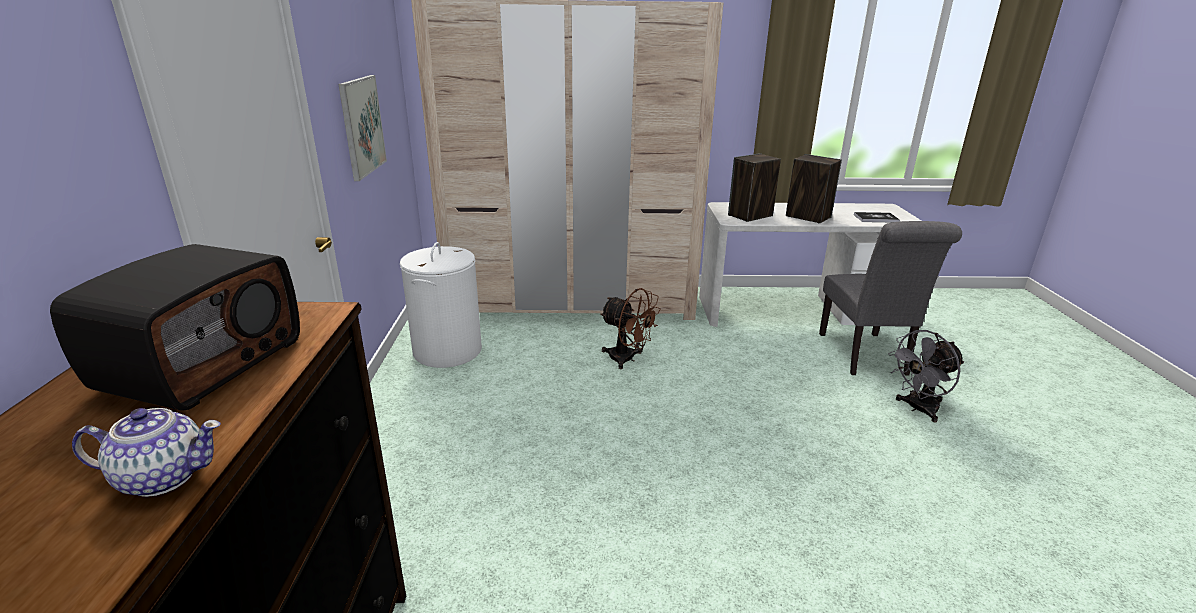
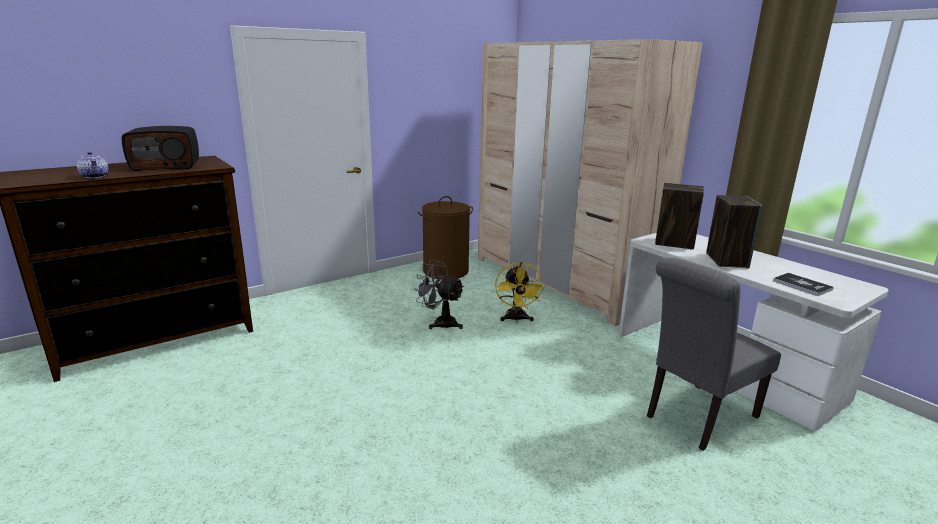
camera: 55 degrees right, 5 degrees down
(362, 126) = (434, 118): picture -> none
(447, 351) = (446, 271): white laundry basket -> brown laundry basket
(627, 359) = (516, 319): brown fan -> yellow fan
(917, 409) = (640, 464): grey fan -> grey fan (440, 322)

